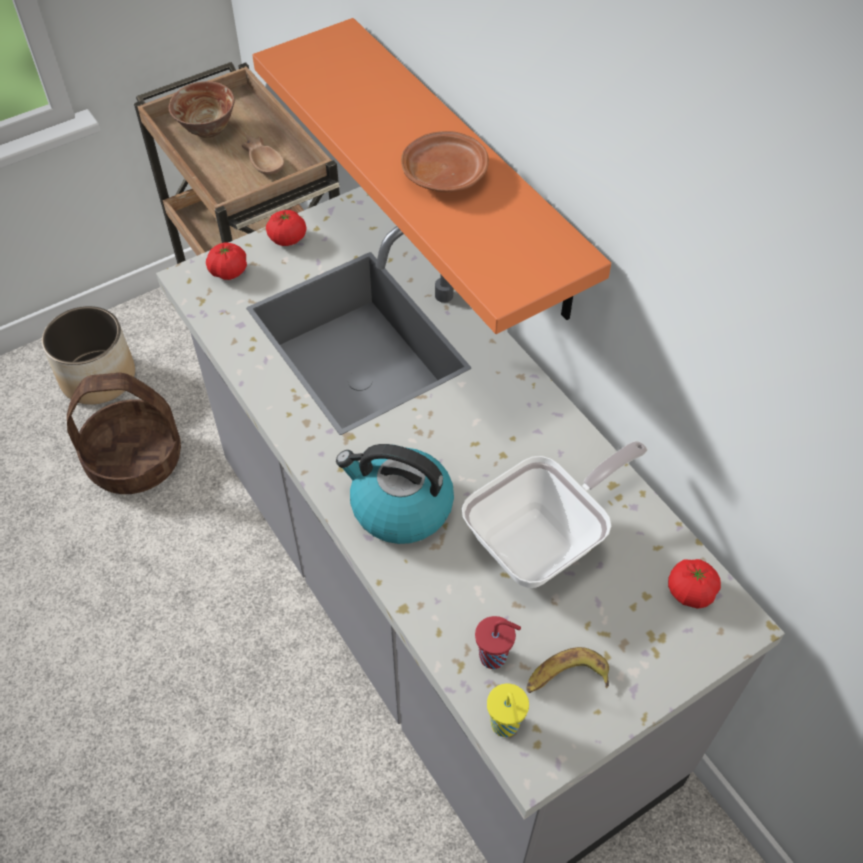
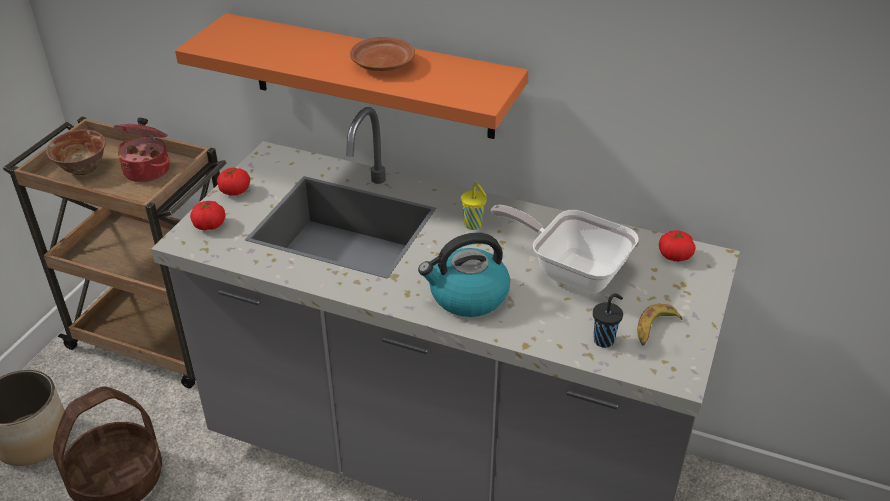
camera: 35 degrees left, 15 degrees down
(263, 159) = (148, 170): brown bowl -> cooking pot
(494, 656) = (604, 340): red cup -> black cup
(505, 725) = (647, 369): yellow cup -> yellow cup (474, 225)
(544, 540) = (571, 271): frying pan -> frying pan turned 75 degrees counterclockwise

